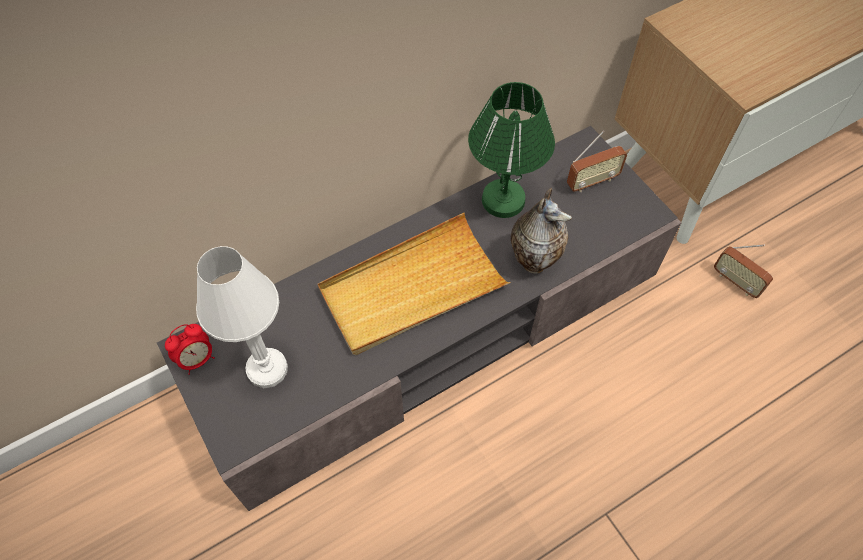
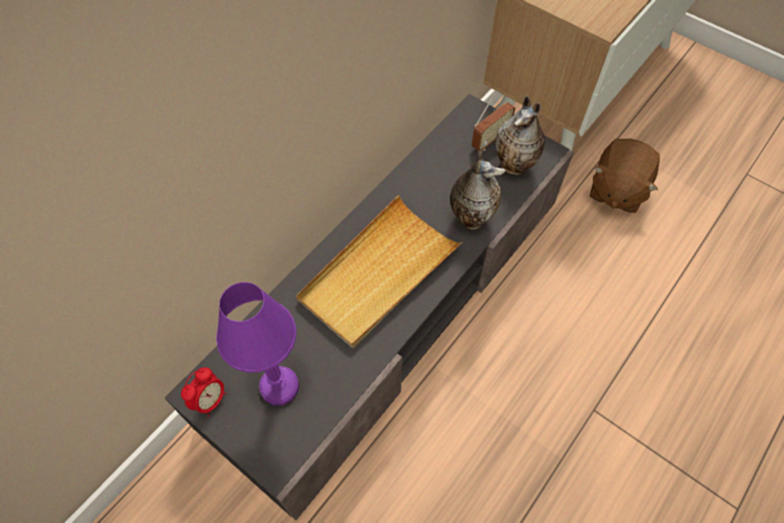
camera: 20 degrees left, 0 degrees up
(267, 369) = (279, 386): white table lamp -> purple table lamp
(502, 200) = (423, 175): green table lamp -> none
(607, 219) = (515, 166): none -> vase
(736, 282) = (616, 190): radio -> brown plush toy

